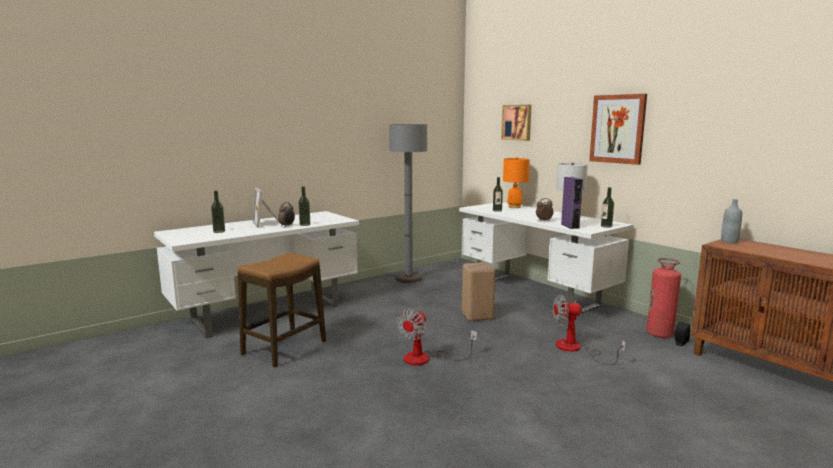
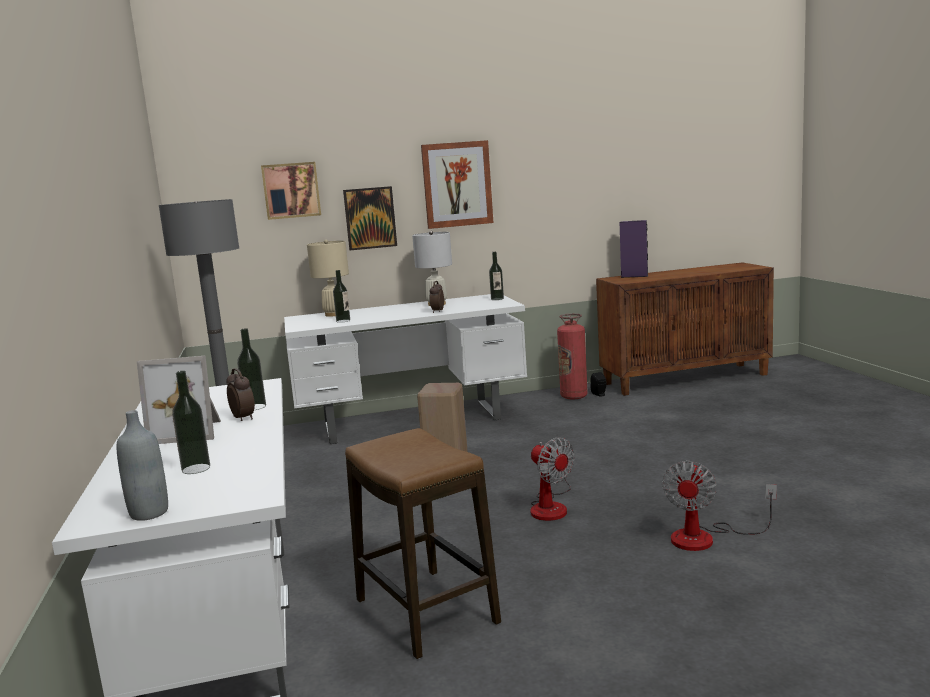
camera: 65 degrees left, 0 degrees up
(514, 207) = (334, 314): orange table lamp -> beige table lamp
(556, 147) = (370, 218): none -> picture
(570, 226) = (479, 307): purple speaker -> purple speaker (634, 276)
(576, 349) = (582, 432): fan -> fan (706, 538)
(729, 241) = (614, 279): grey bottle -> grey bottle (149, 513)

